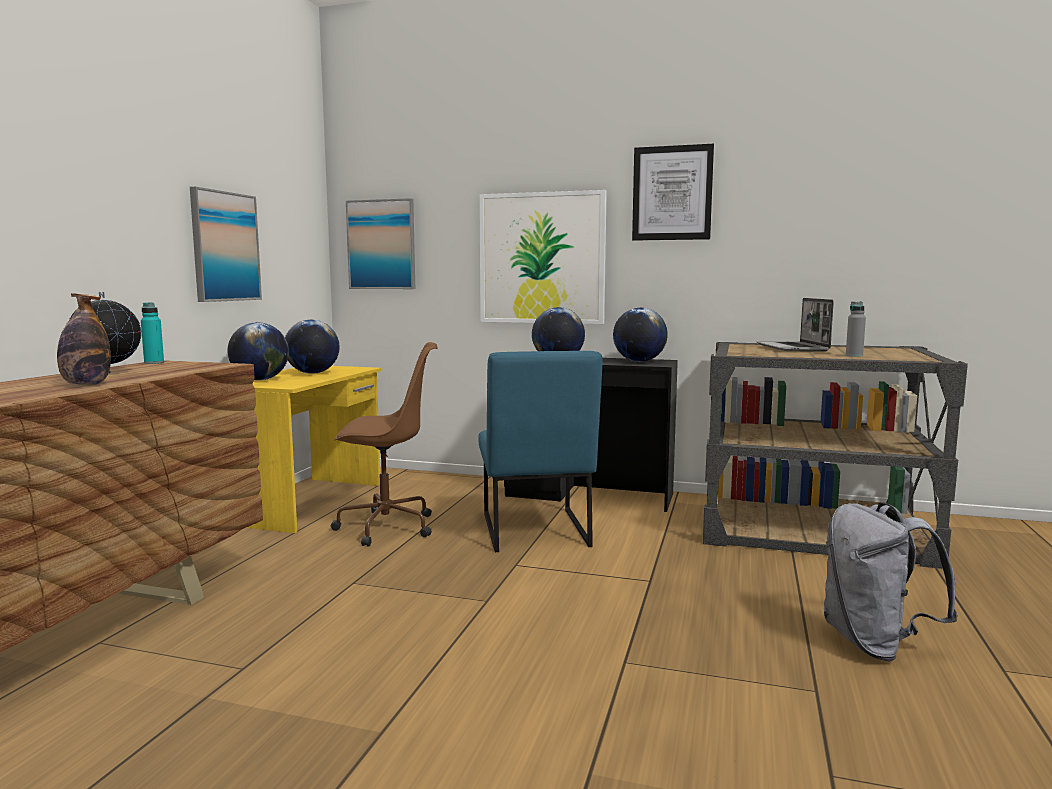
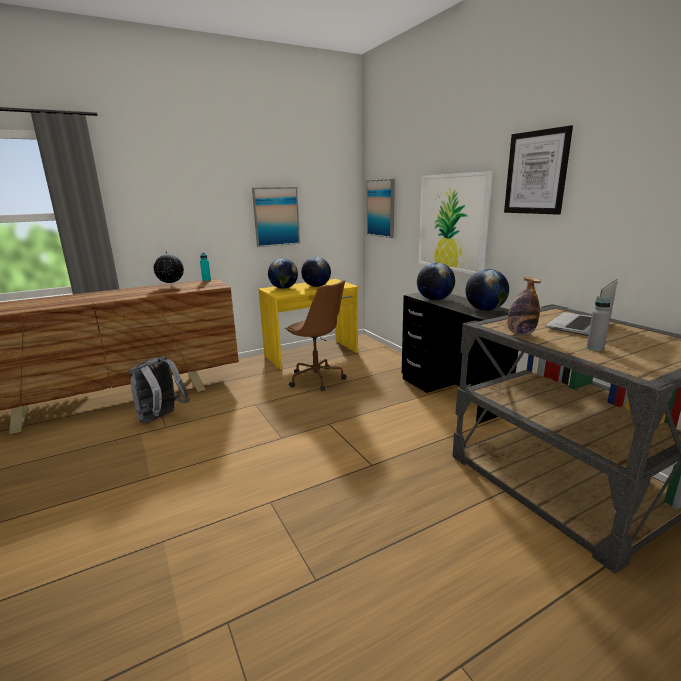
camera: 45 degrees right, 10 degrees up
(86, 385) = (140, 294): bottle -> bottle (520, 334)
(534, 531) = (375, 407): blue chair -> none
(875, 644) = (412, 582): grey backpack -> grey backpack (161, 418)

